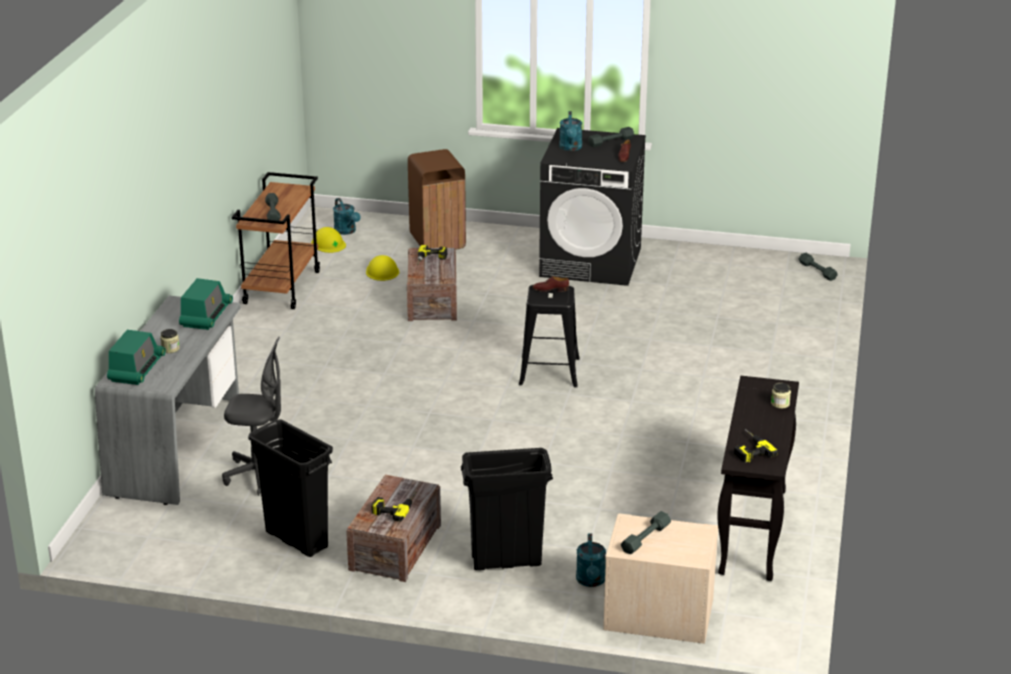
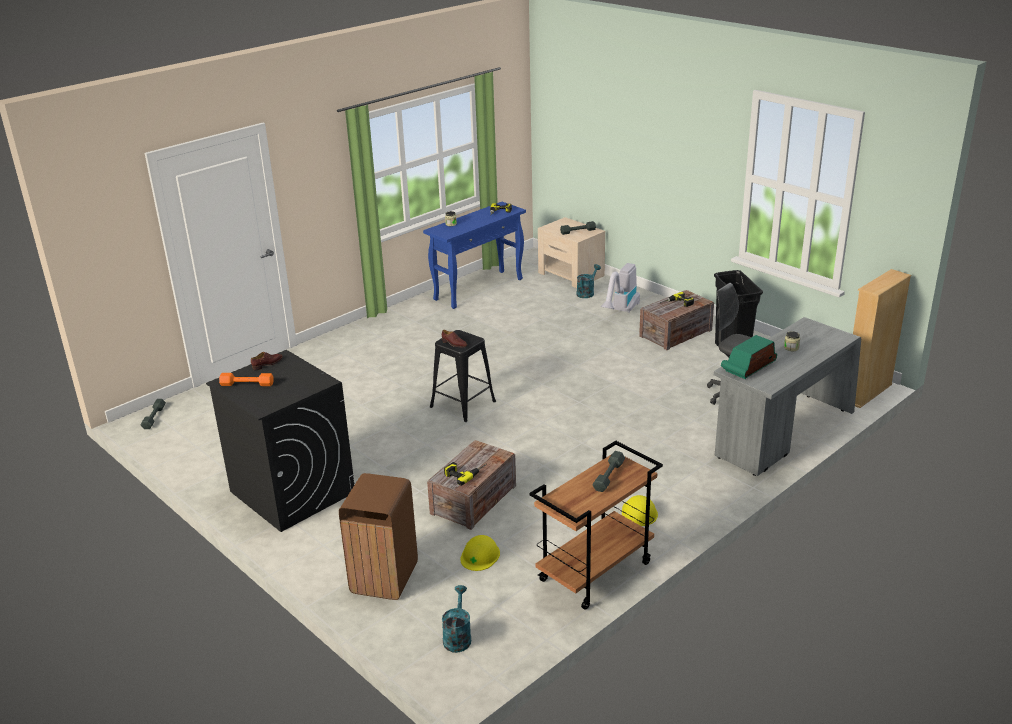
camera: 145 degrees left, 0 degrees up
(92, 532) = (867, 393): none -> beige bookcase
(136, 369) = (824, 339): radio -> none
(328, 244) = (495, 622): yellow hard hat -> yellow hard hat (639, 512)
(506, 561) = (620, 311): black trash can -> vacuum cleaner
(571, 148) = (291, 388): turquoise watering can -> none
(611, 142) = (247, 384): grey dumbbell -> orange dumbbell
(753, 532) = (479, 289): black console table -> blue console table

